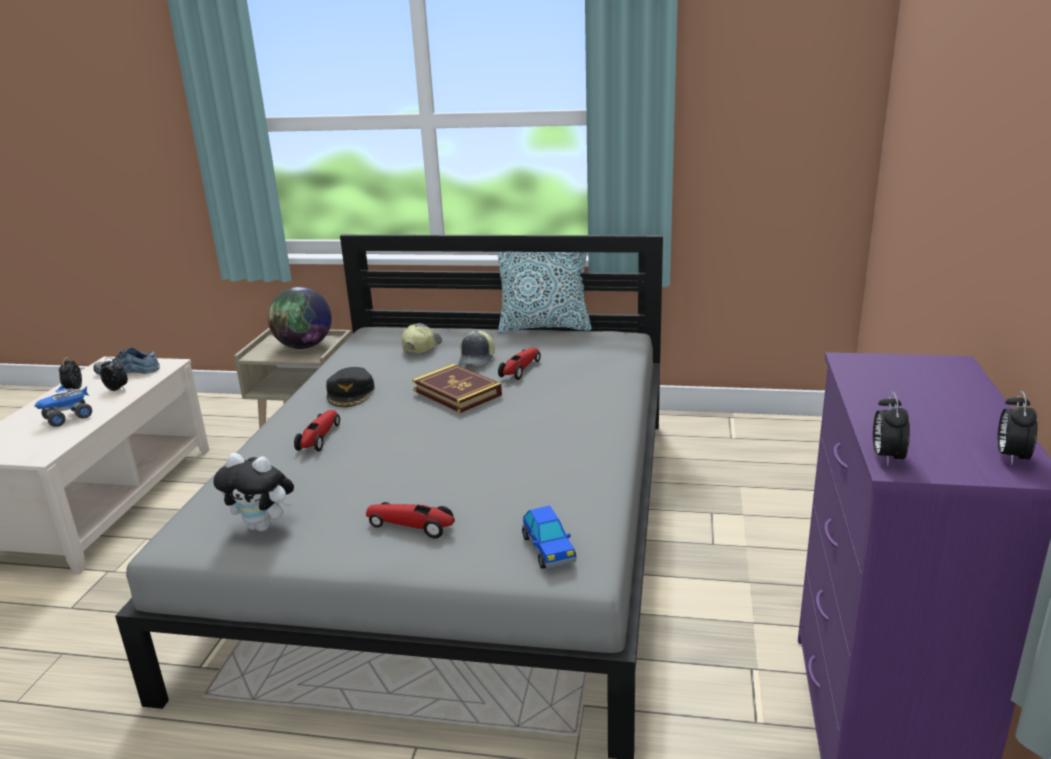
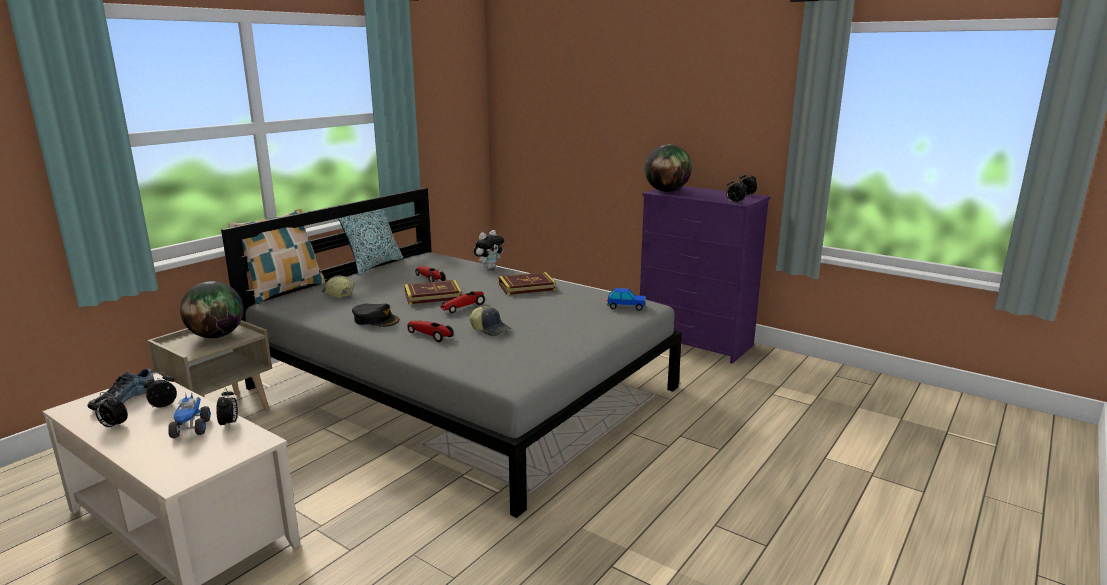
camera: 65 degrees left, 5 degrees down
(79, 429) = (229, 424): none -> alarm clock
(264, 526) = (525, 360): plush toy -> plush toy (489, 267)
(412, 526) = (572, 327): toy car -> toy car (463, 307)
(414, 323) = (284, 291): none -> pillow
(477, 359) = (390, 285): cap -> cap (490, 329)
(560, 438) = (527, 287): none -> book
(882, 368) = (667, 191): none -> globe

